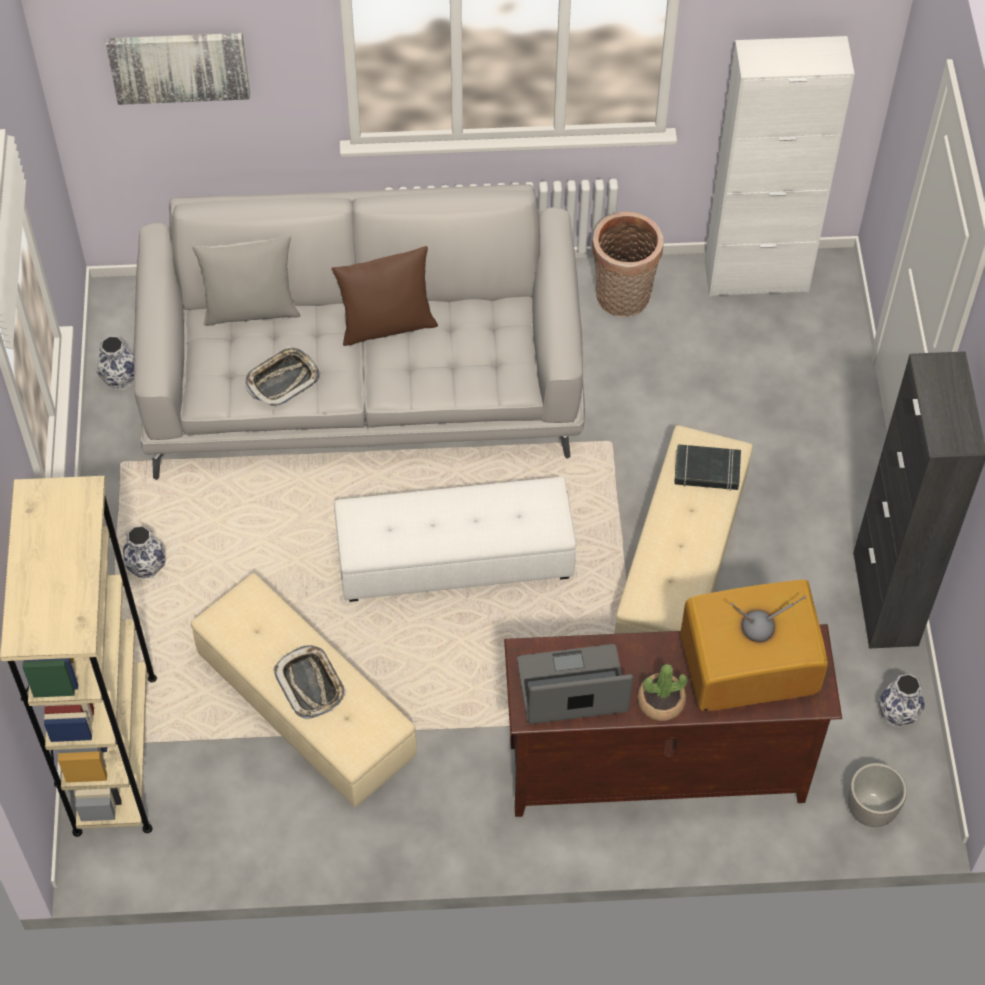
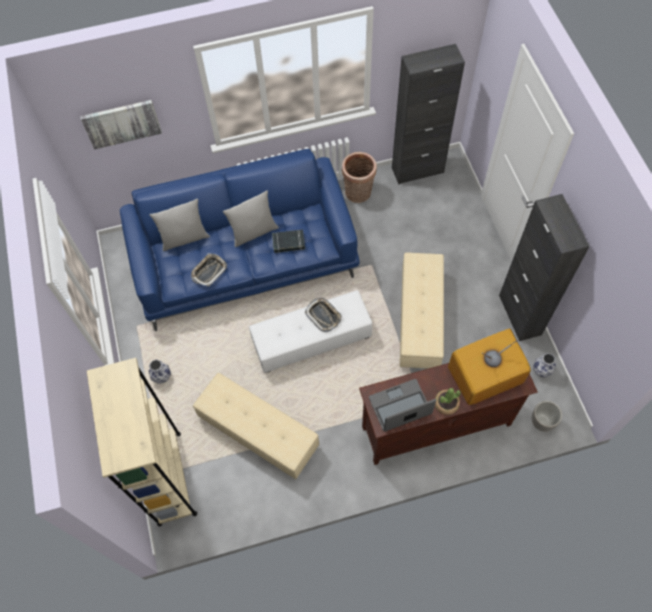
camera: 10 degrees left, 5 degrees up
(120, 379) = (126, 283): vase -> none
(310, 684) = (261, 425): tray -> tray (323, 316)
(364, 378) = (245, 258): grey sofa -> blue sofa
(387, 325) = (253, 232): brown pillow -> grey pillow
(707, 471) = (425, 272): black book -> black book (288, 243)
(756, 276) = (417, 170): white cabinet -> black cabinet

